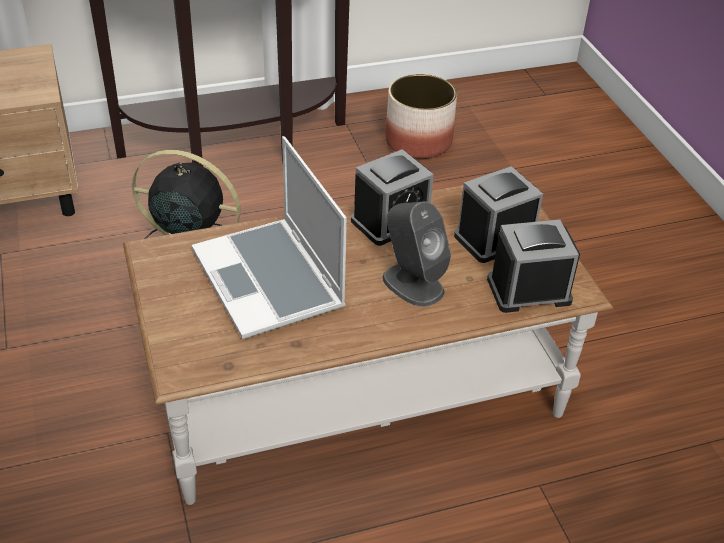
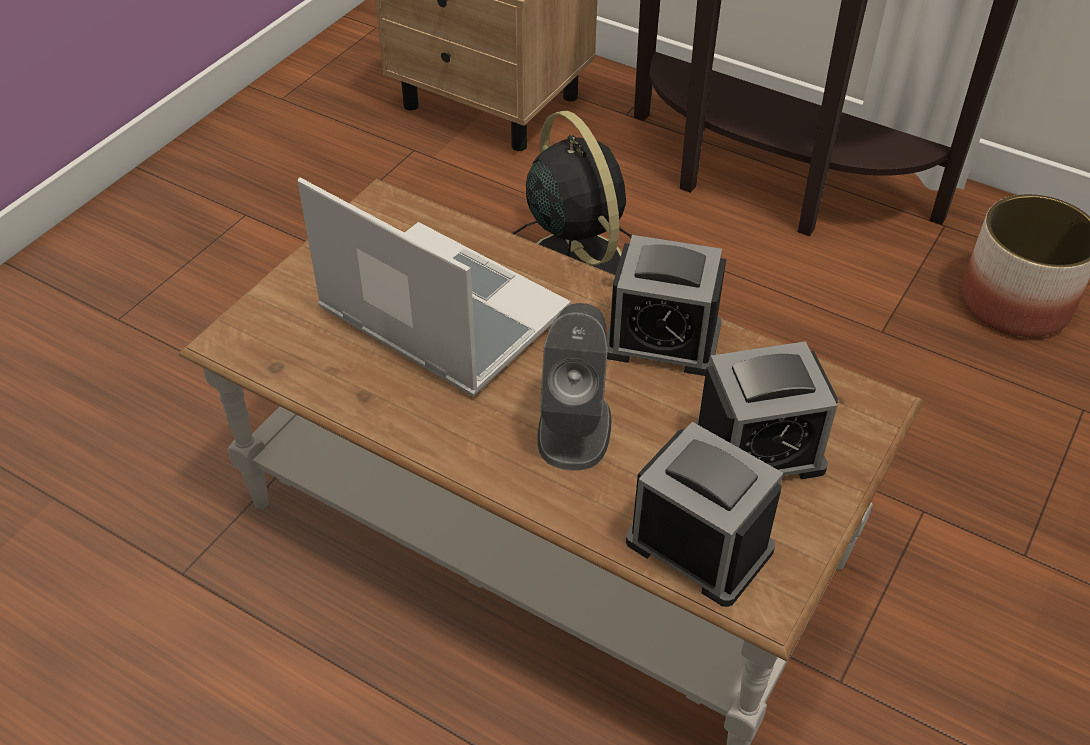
camera: 50 degrees right, 5 degrees up
(270, 280) = (439, 312): laptop -> laptop turned 105 degrees clockwise
(495, 238) = (757, 451): alarm clock -> alarm clock turned 150 degrees clockwise

